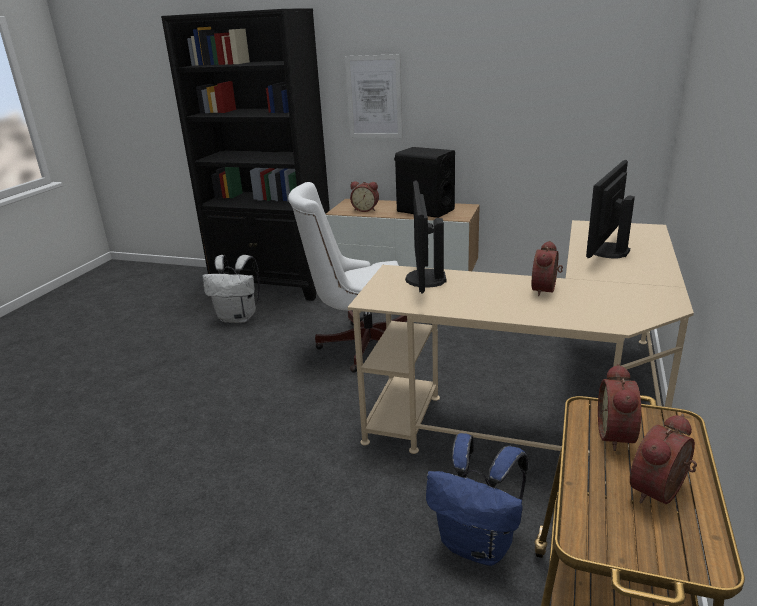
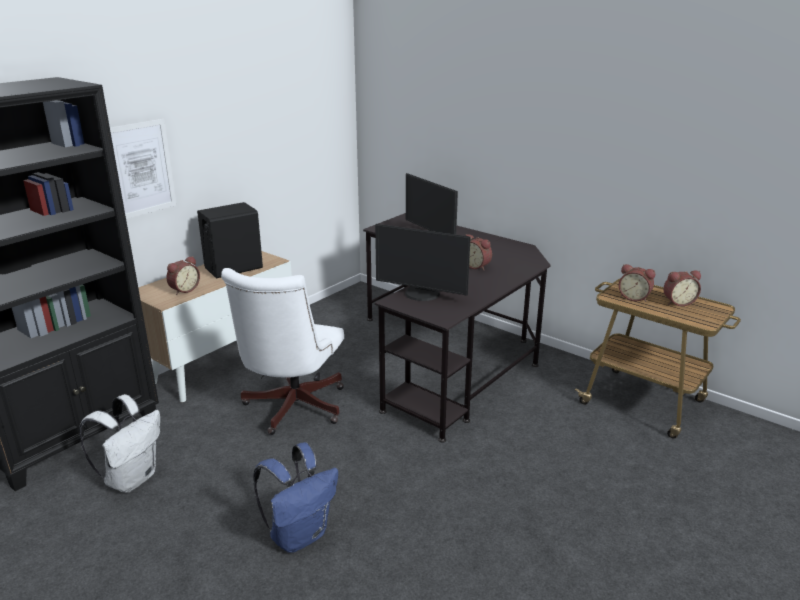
camera: 70 degrees left, 0 degrees up
(478, 545) = (569, 421): blue backpack -> blue backpack (300, 535)
(546, 407) = (452, 356): beige desk -> black desk
(661, 493) = (678, 302): alarm clock -> alarm clock turned 75 degrees counterclockwise

